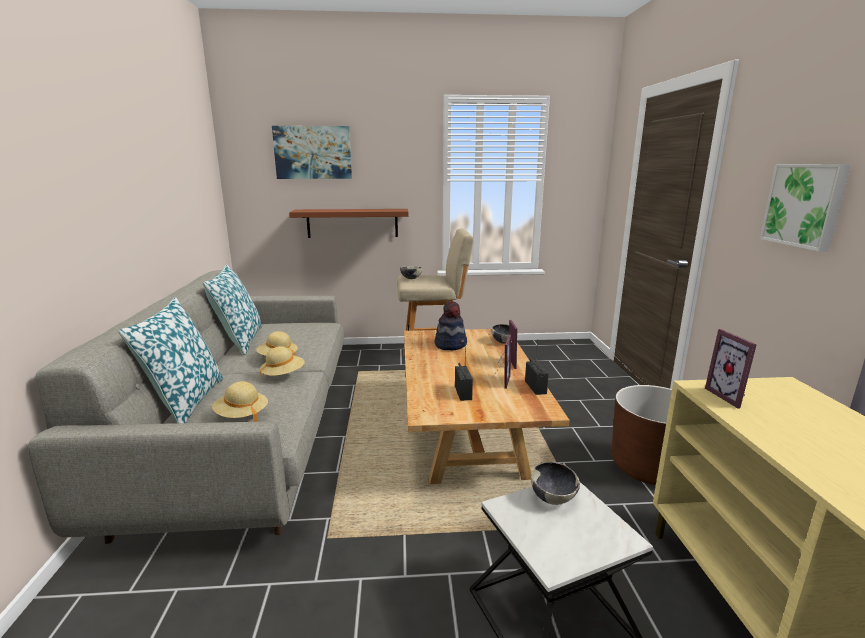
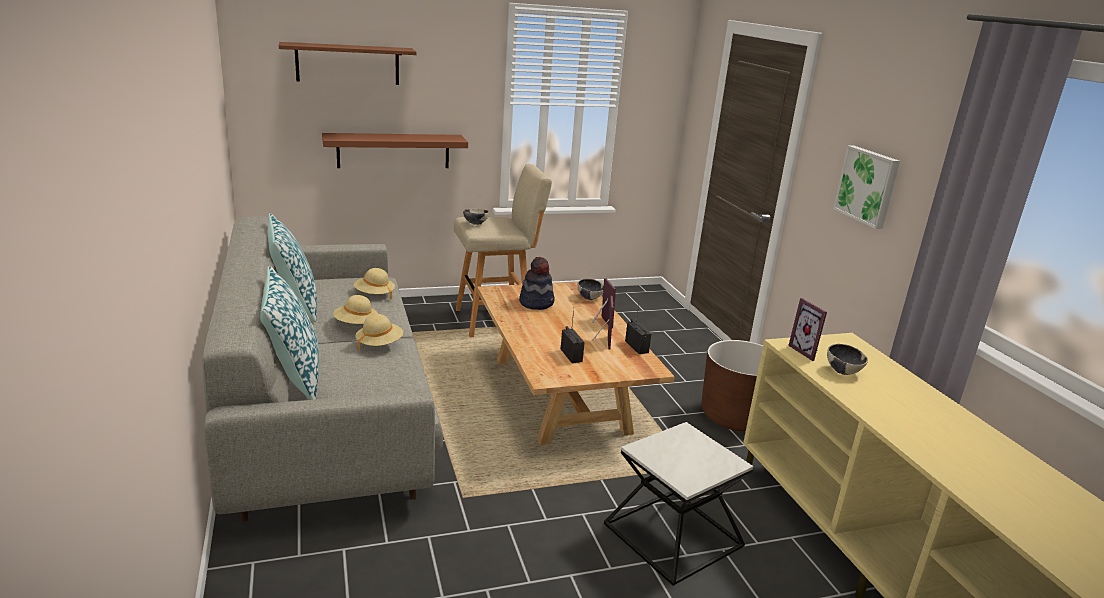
camera: 15 degrees left, 5 degrees up
(241, 415) = (367, 388): beige hat -> beige hat (374, 294)
(313, 152) = (348, 64): picture -> brown shelf
(553, 498) = (675, 439): bowl -> bowl (843, 371)

